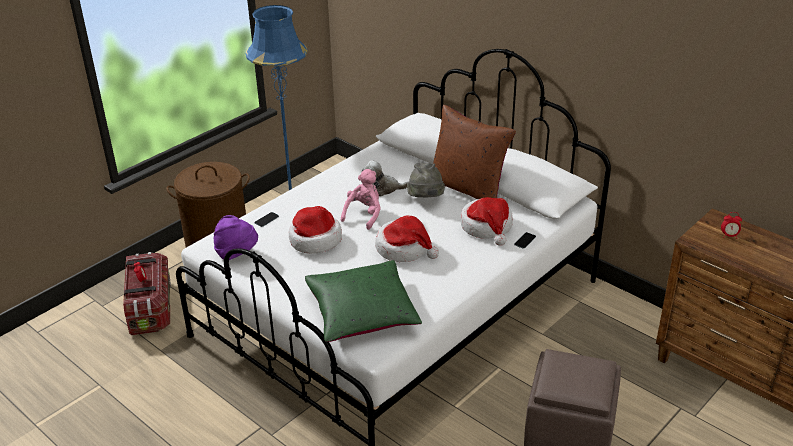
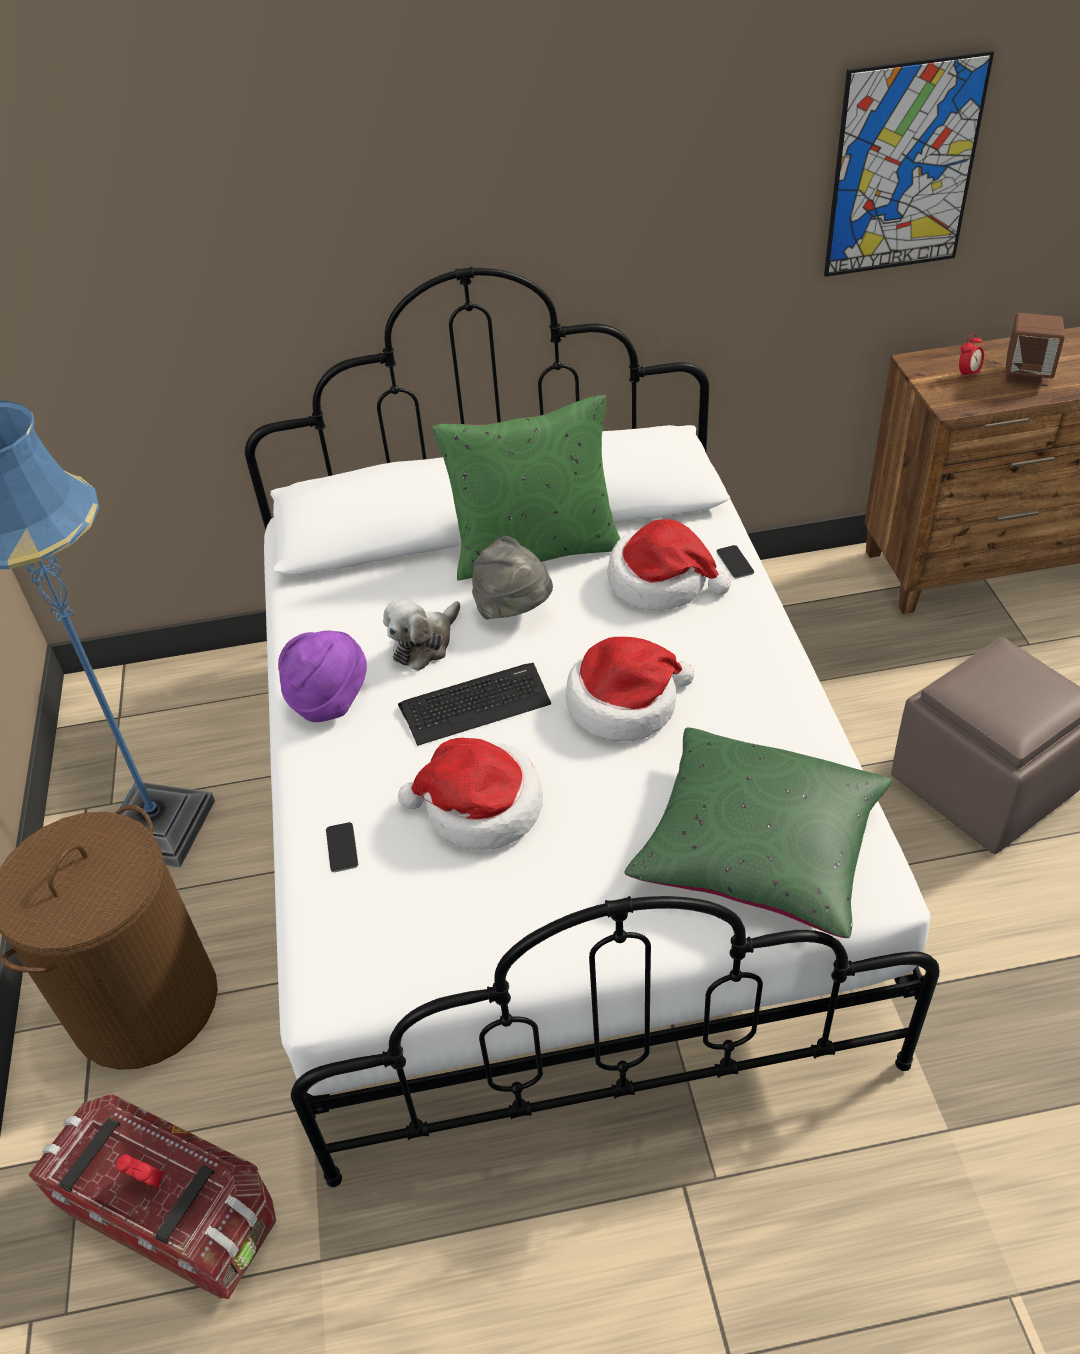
camera: 50 degrees left, 10 degrees up
(237, 254) = (407, 949): purple hat -> purple hat (329, 700)
(364, 215) = (475, 704): pink plush toy -> keyboard
(467, 188) = (535, 549): brown pillow -> green pillow
(730, 102) = (903, 168): none -> picture
(757, 254) = (1027, 375): none -> brown speaker

